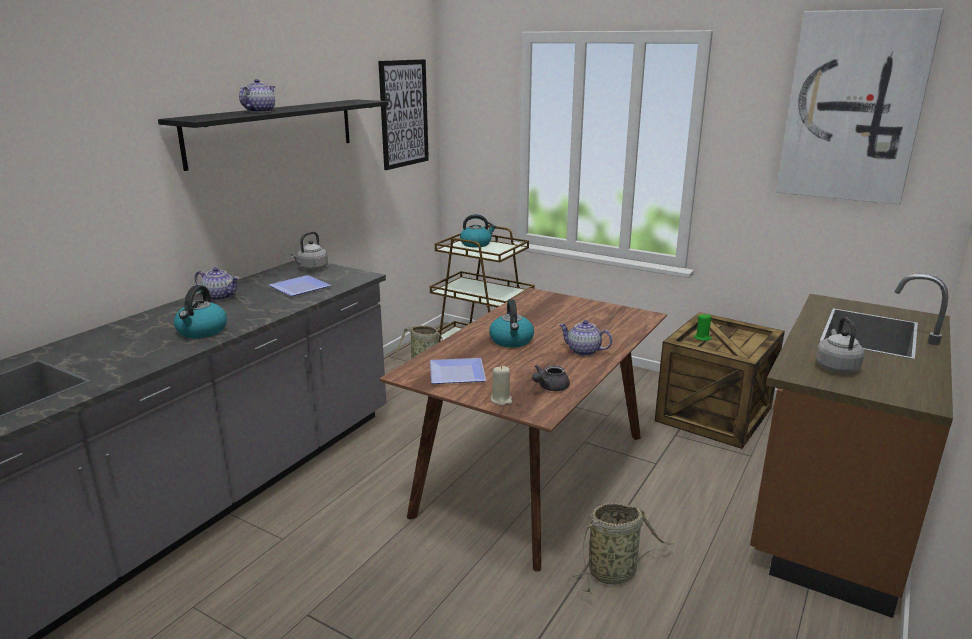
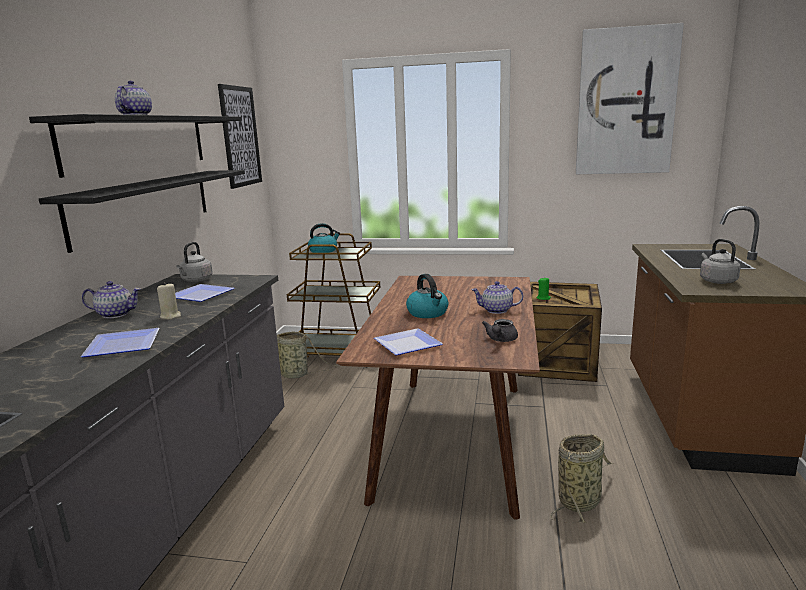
camera: 20 degrees left, 5 degrees down
(202, 331) = (126, 344): kettle -> plate
(274, 191) = (145, 205): none -> black shelf
(501, 400) = (471, 356): beige candle -> beige candle (170, 316)

